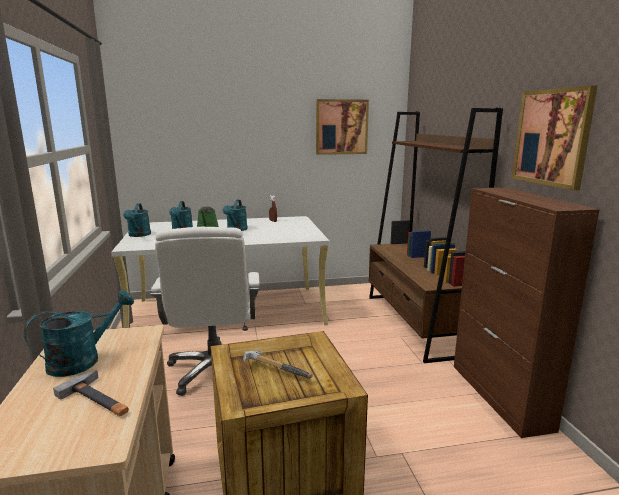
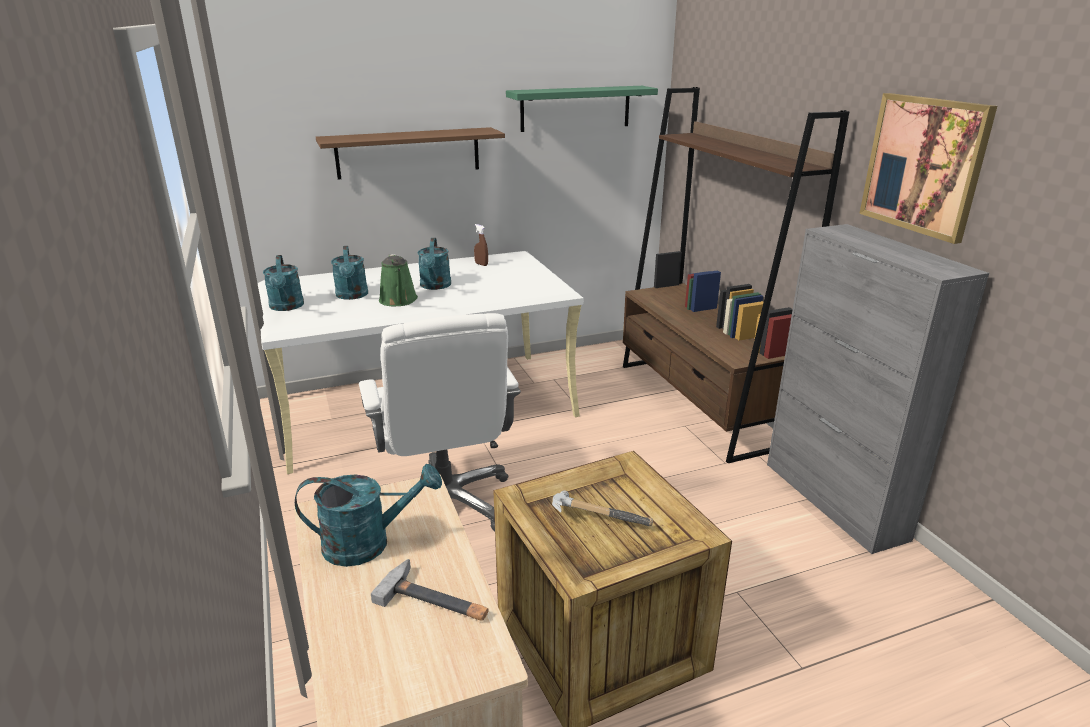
camera: 10 degrees left, 10 degrees up
(83, 360) = (369, 543): turquoise watering can -> turquoise watering can turned 45 degrees clockwise
(232, 150) = (408, 153): none -> brown shelf
(341, 127) = (575, 108): picture -> green shelf
(500, 396) = (834, 500): brown cabinet -> grey cabinet

